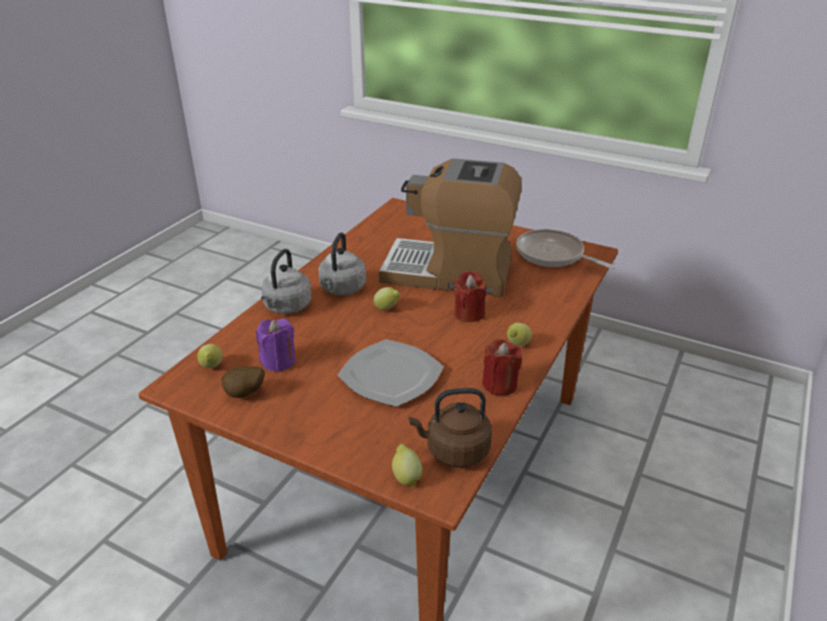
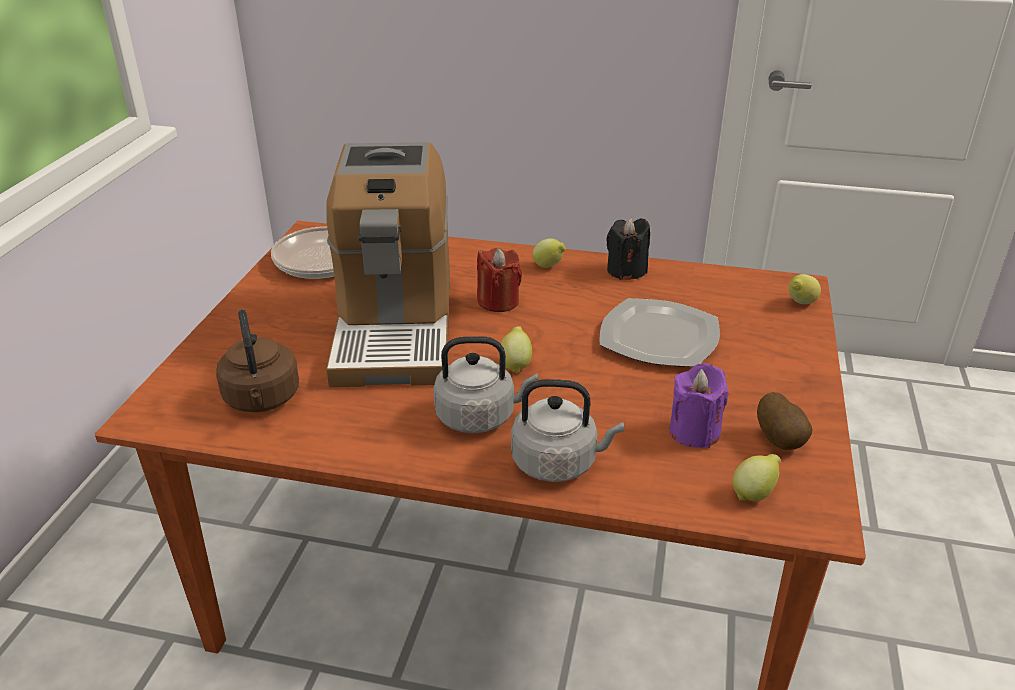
camera: 105 degrees left, 0 degrees up
(454, 451) = (744, 284): brown kettle -> brown kettle (262, 400)
(499, 384) = (626, 271): red candle -> black candle

